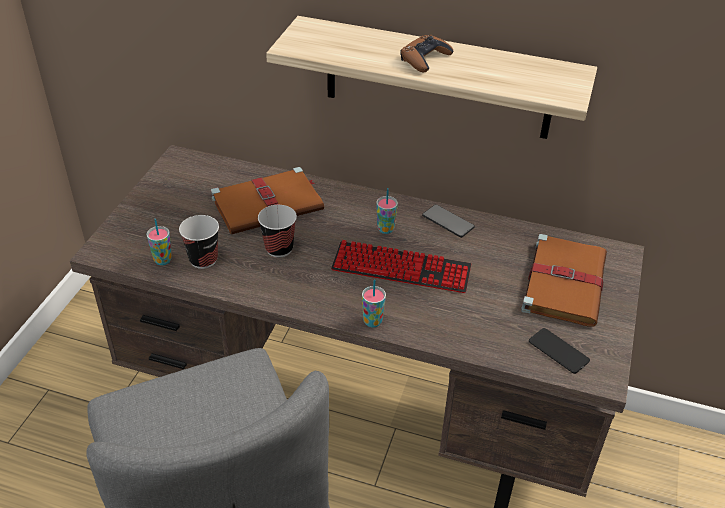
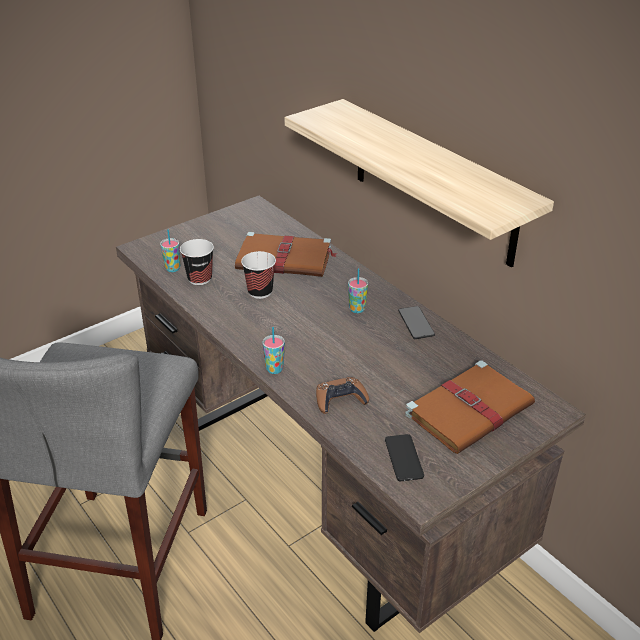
camera: 35 degrees right, 5 degrees down
(401, 269) = (337, 342): keyboard -> none
(425, 59) = (401, 153): brown game controller -> brown game controller (340, 399)

